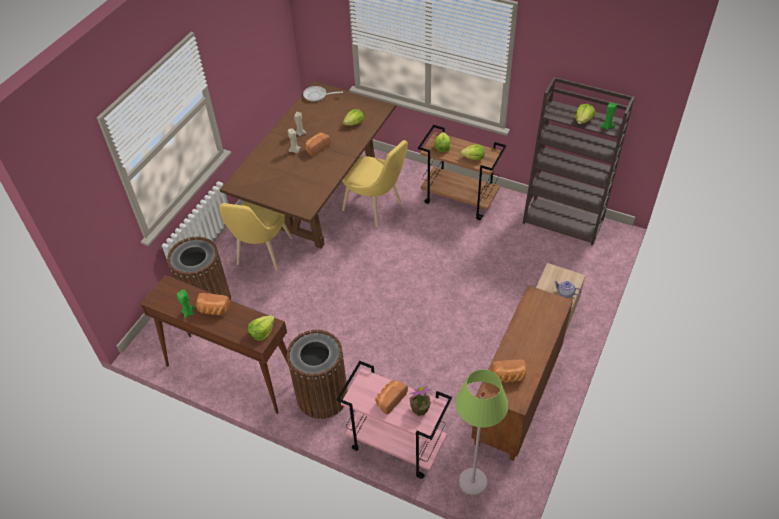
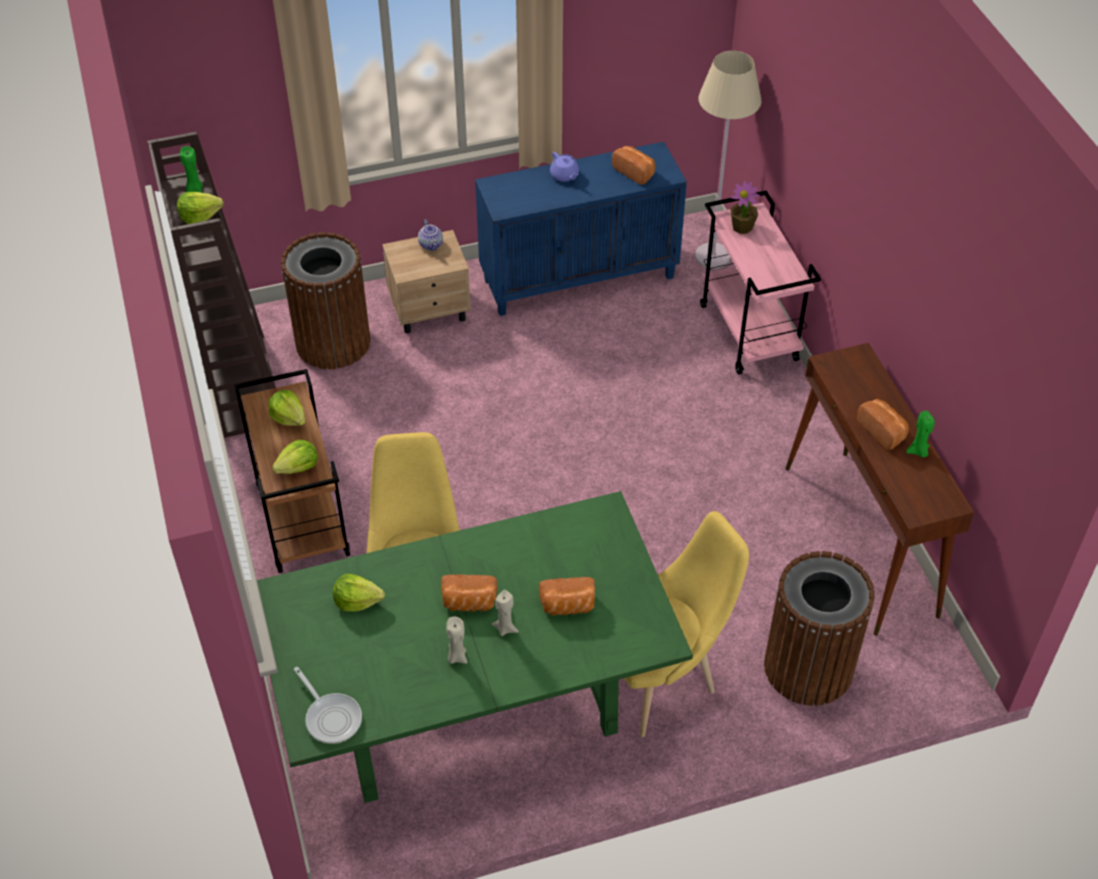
camera: 135 degrees left, 0 degrees up
(262, 332) = (847, 363): lettuce -> none
(319, 198) = (474, 702): brown dining table -> green dining table
(322, 396) = (776, 431): brown trash can -> brown trash can (333, 342)
(390, 399) = (761, 253): bread -> bread (567, 606)
(472, 481) = (713, 256): green floor lamp -> beige floor lamp
(517, 399) = (579, 277): brown cabinet -> blue cabinet
(537, 341) = (564, 175): none -> purple teapot

